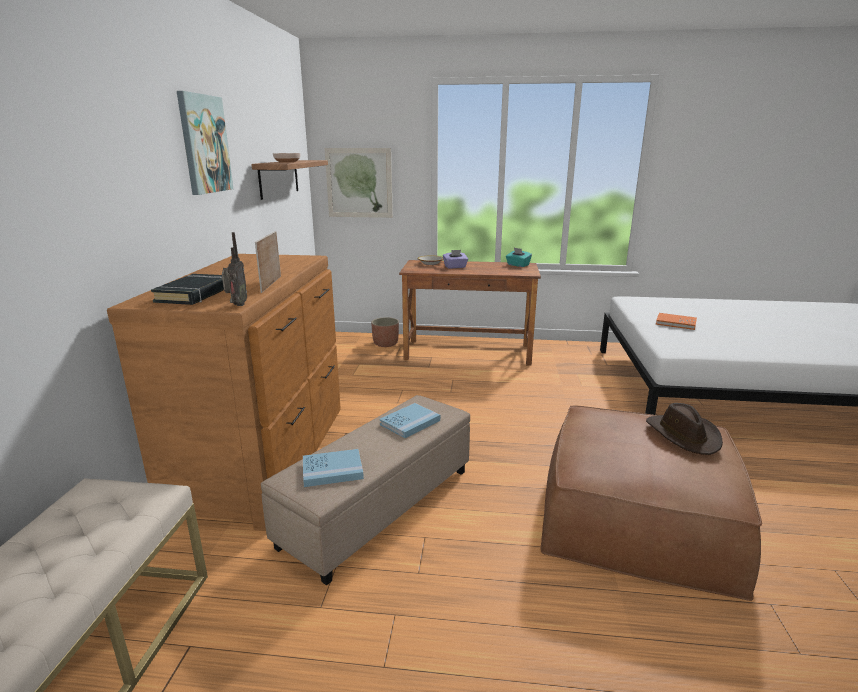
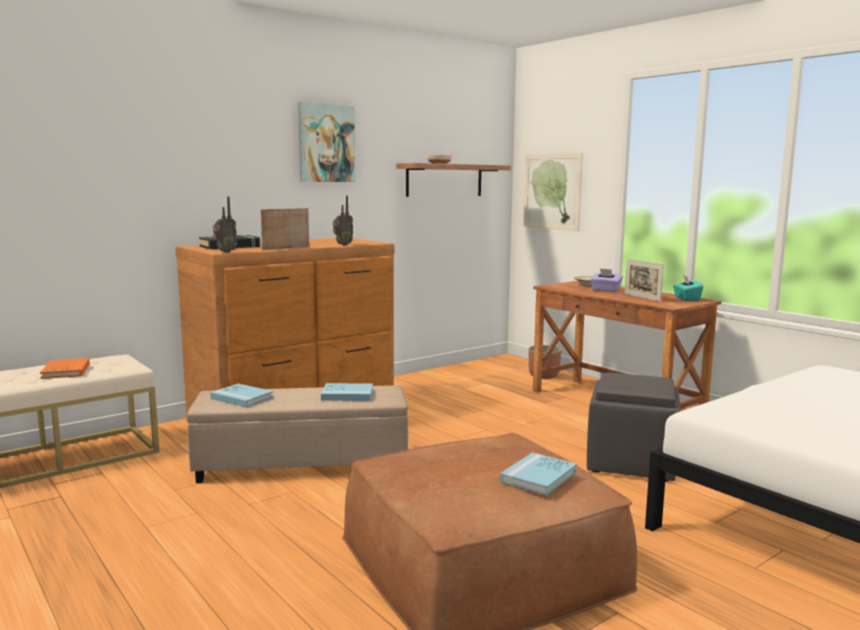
camera: 45 degrees right, 10 degrees down
(297, 267) = (342, 245): none -> radio
(494, 269) = (642, 297): none -> picture frame
(557, 394) = (632, 462): none -> grey ottoman
(675, 323) = (808, 398): orange book -> orange book (66, 371)
(683, 435) = (538, 477): brown hat -> blue book

